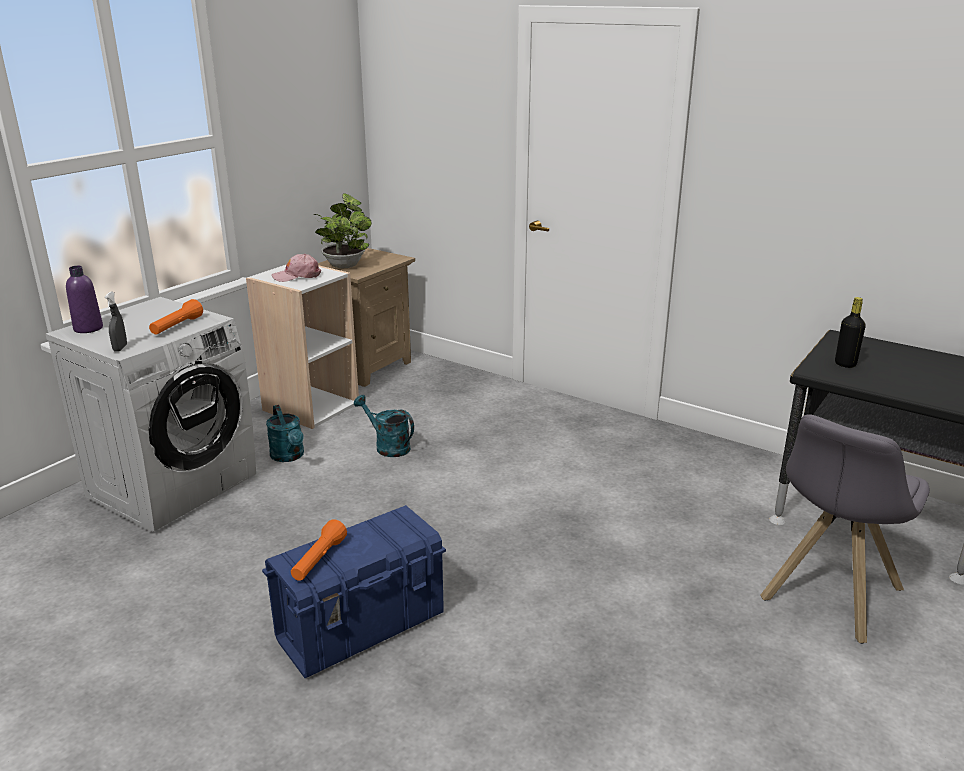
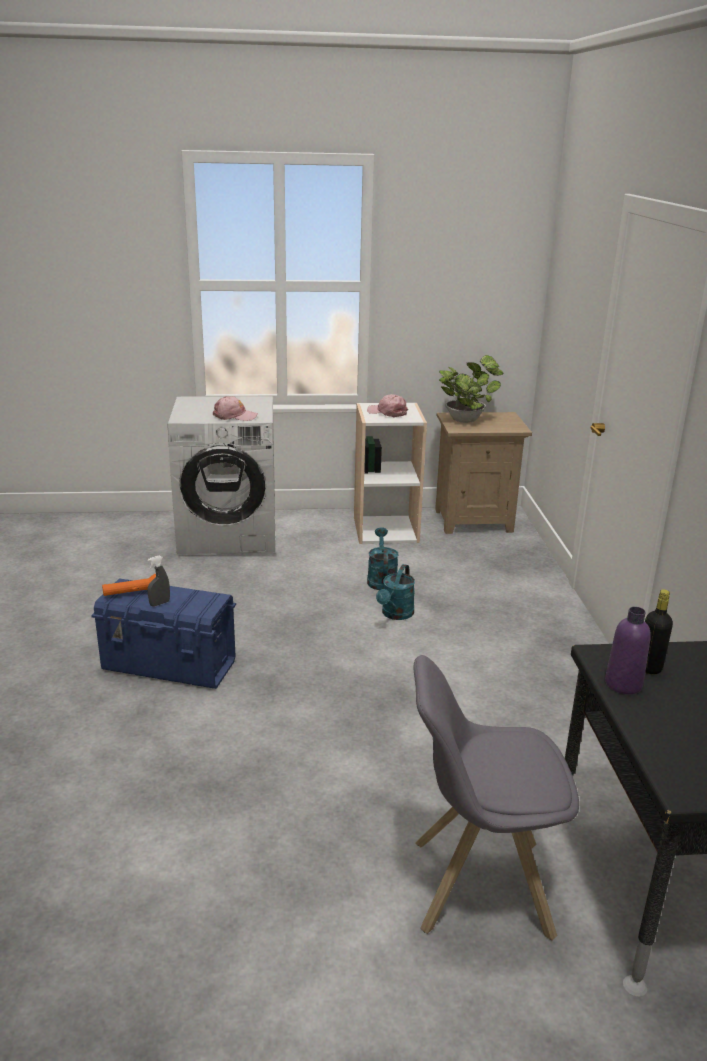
camera: 50 degrees right, 0 degrees up
(88, 328) = (198, 401): purple bottle -> purple bottle (623, 684)
(120, 348) = (184, 417): grey spray bottle -> grey spray bottle (159, 603)
(177, 327) = (234, 416): orange flashlight -> pink cap
(289, 456) = (314, 553): turquoise watering can -> turquoise watering can (395, 614)

